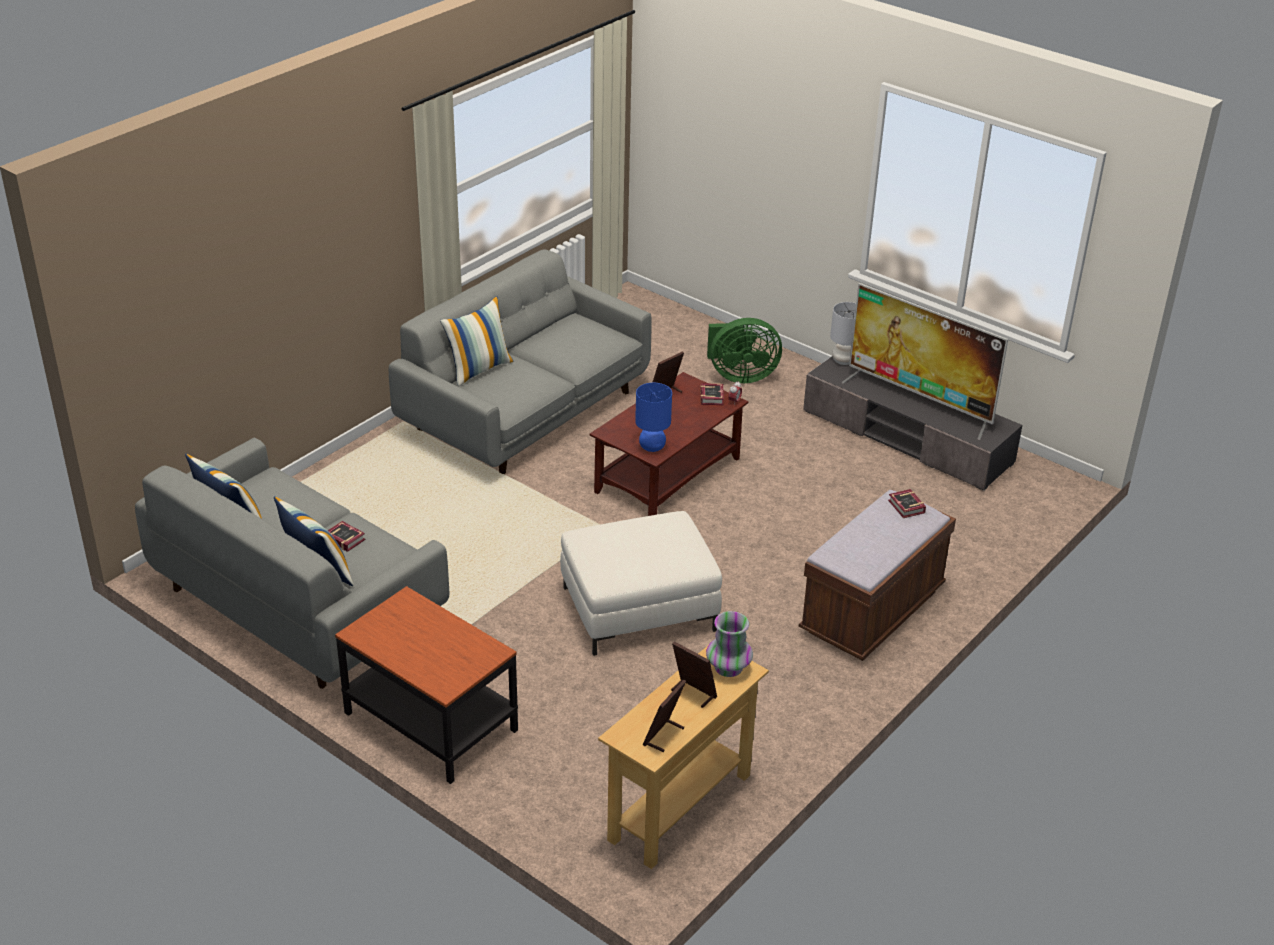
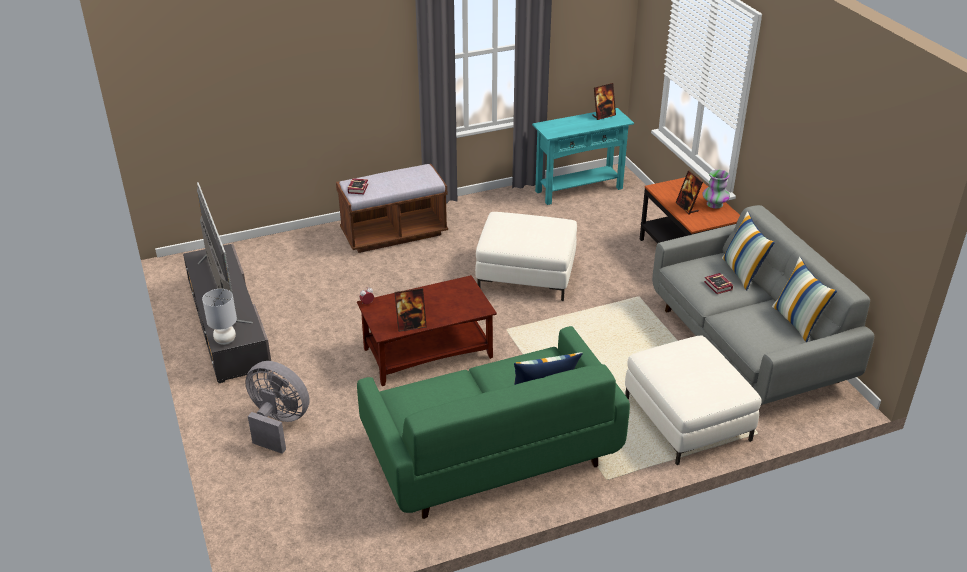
camera: 150 degrees left, 0 degrees up
(345, 495) = (687, 419): none -> white ottoman
(525, 411) = (490, 452): grey sofa -> green sofa
(652, 447) = (461, 288): blue table lamp -> none
(680, 807) = (579, 190): beige console table -> turquoise console table
(693, 693) = (576, 124): picture frame -> picture frame (687, 207)
(712, 396) = (378, 312): book -> none
(728, 668) = (551, 128): vase -> vase (714, 204)
(740, 376) = (278, 423): green fan -> grey fan

